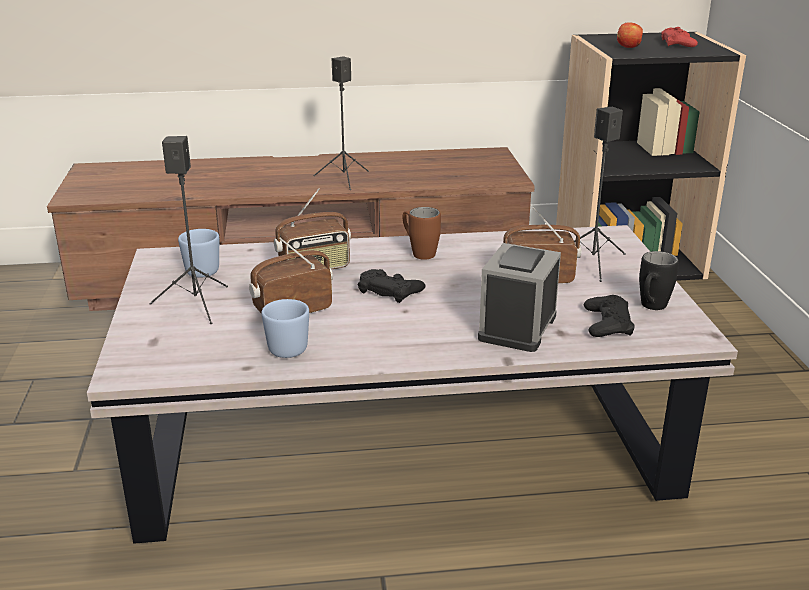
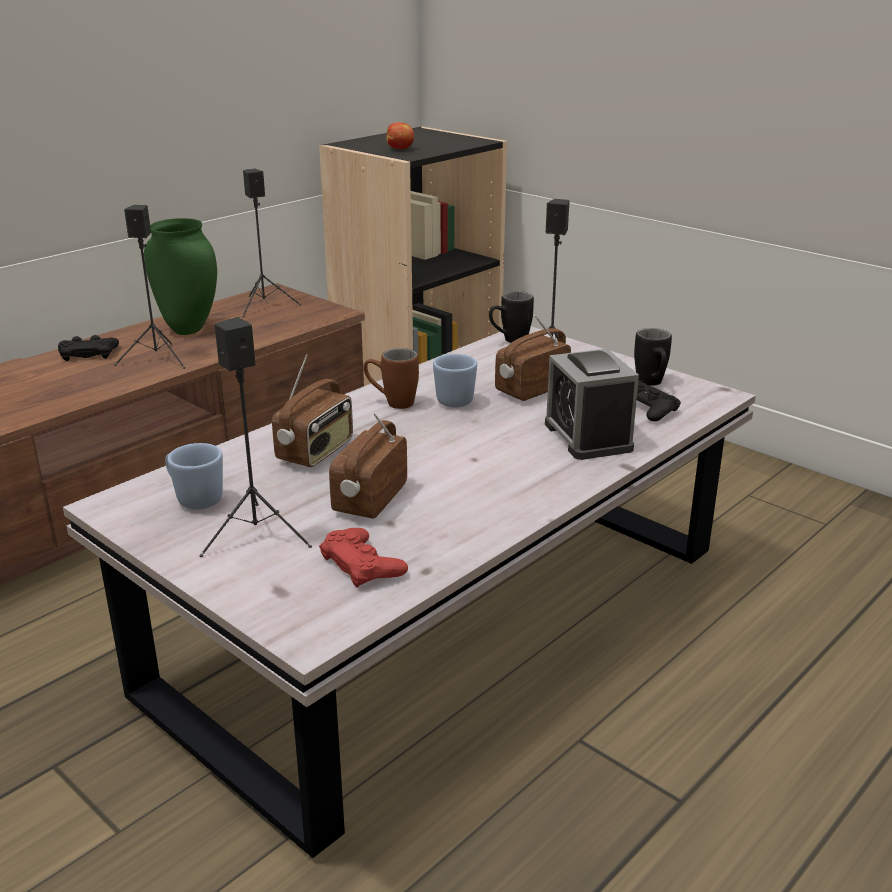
camera: 40 degrees left, 0 degrees up
(292, 346) = (433, 533): blue mug -> blue mug (452, 399)
(389, 290) = (428, 446): black game controller -> black game controller (88, 353)
(392, 165) = (187, 330): none -> green vase
(471, 161) = (265, 305): none -> black speaker
(589, 235) = (509, 341): none -> black mug
(678, 43) = (432, 139): red game controller -> red game controller (362, 564)

